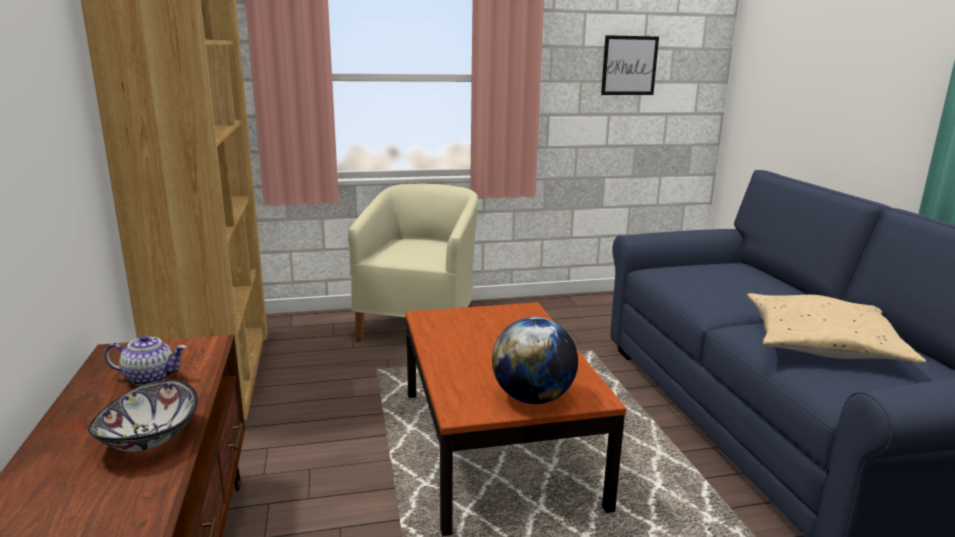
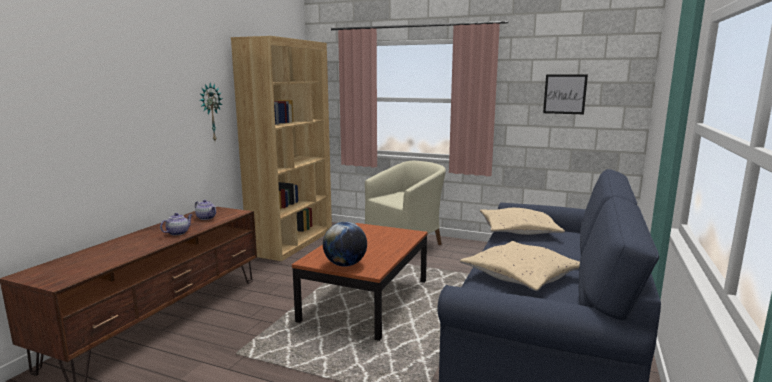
camera: 35 degrees right, 5 degrees down
(63, 114) = (210, 112): none -> wall clock
(148, 438) = (178, 233): bowl -> teapot
(679, 274) = (518, 230): none -> beige pillow

